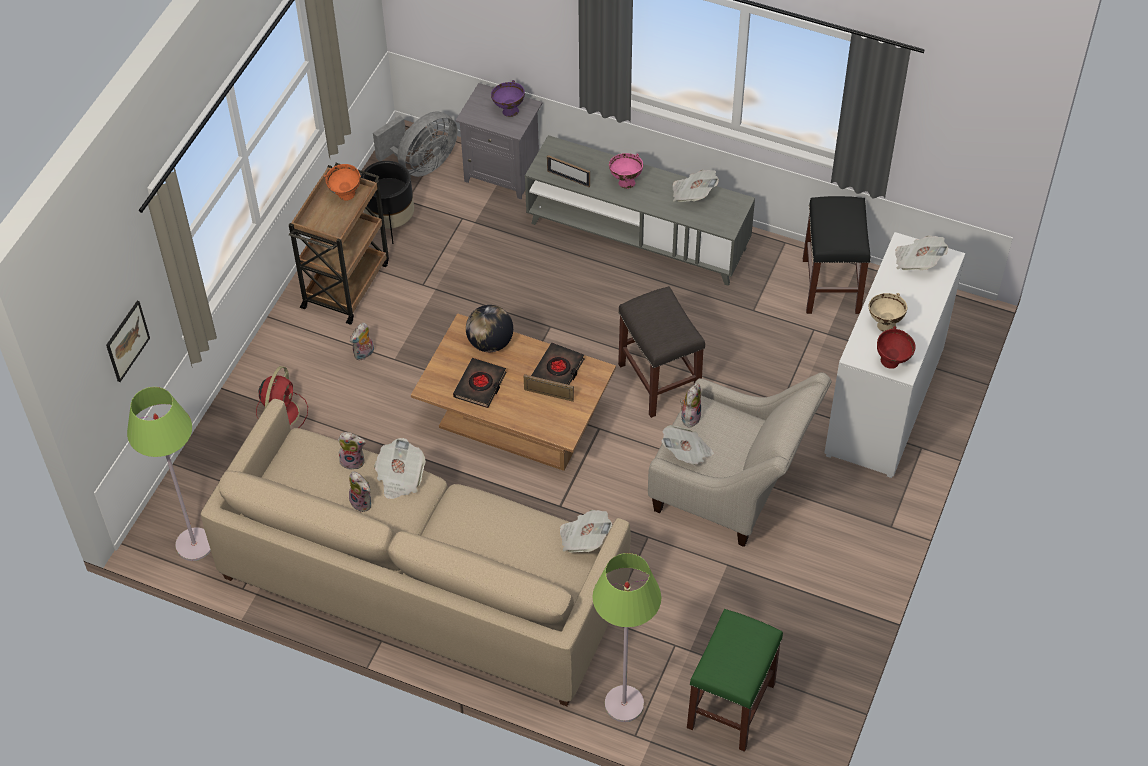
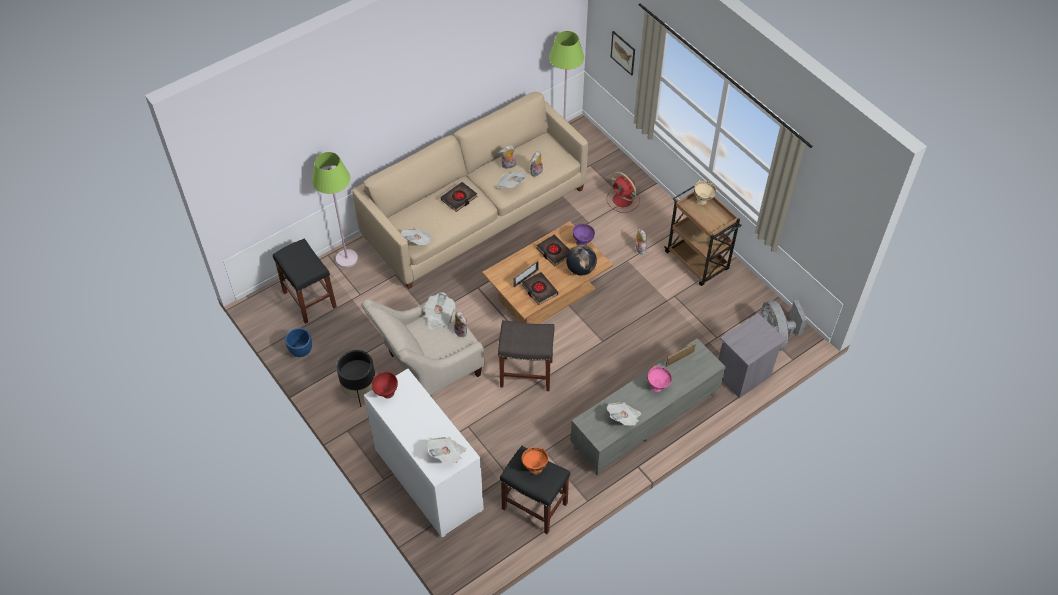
camera: 120 degrees right, 0 degrees up
(346, 196) = (712, 221): orange bowl -> orange bowl (534, 468)
(390, 224) = (733, 301): black planter -> black planter (360, 390)
(471, 528) = (459, 198): none -> black book
(508, 111) = (749, 343): purple bowl -> purple bowl (582, 243)
(731, 707) = (309, 299): green stool -> black stool
(821, 659) = (301, 351): none -> blue planter
(884, 325) = (415, 406): beige bowl -> beige bowl (702, 200)

